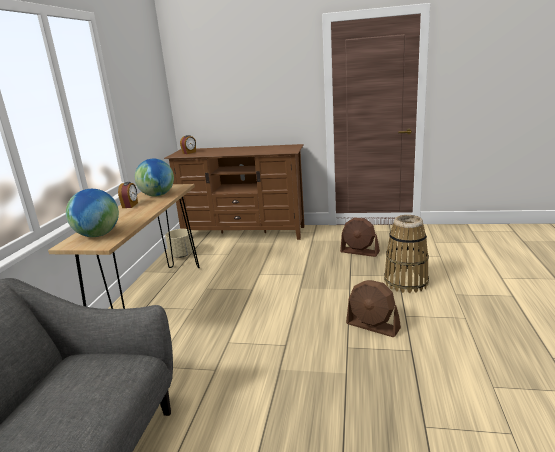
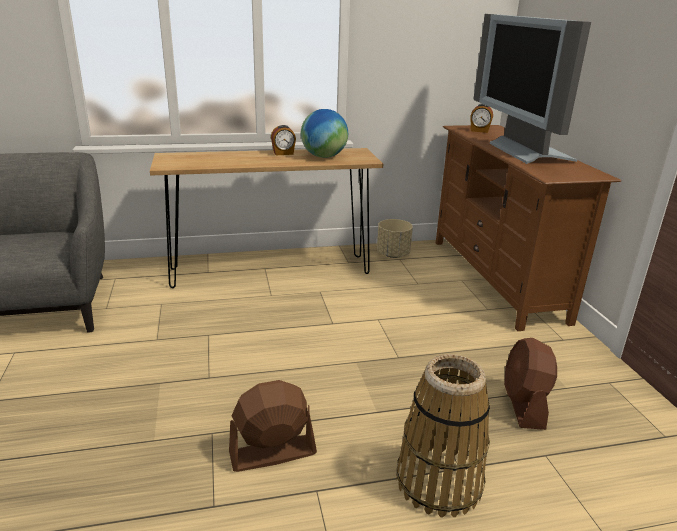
camera: 65 degrees right, 5 degrees up
(98, 235) = (189, 160): globe -> none
(245, 150) = (525, 152): none -> television
(373, 326) = (272, 453): brown fan -> brown fan turned 60 degrees clockwise

